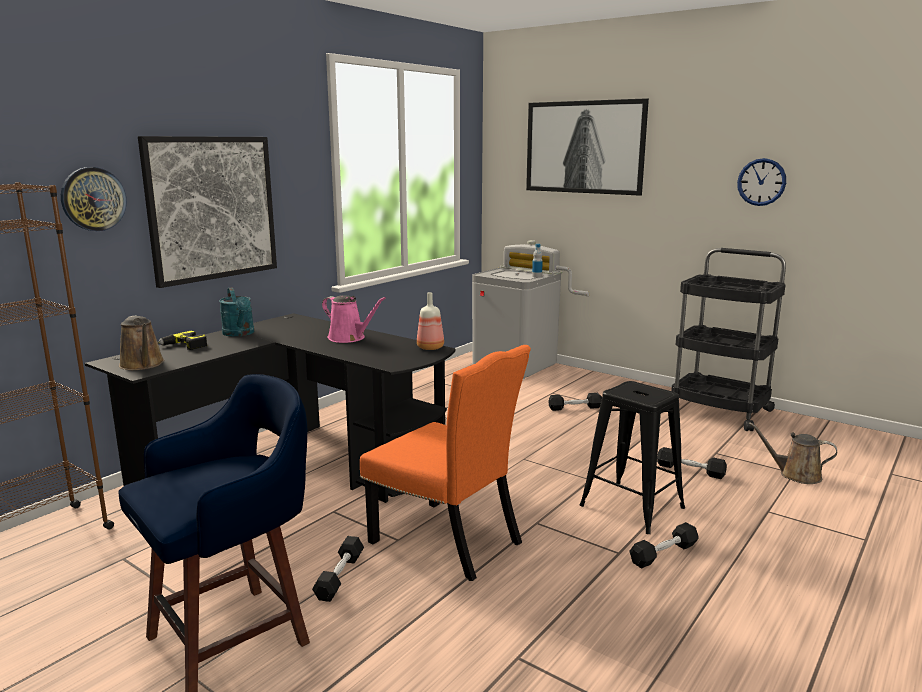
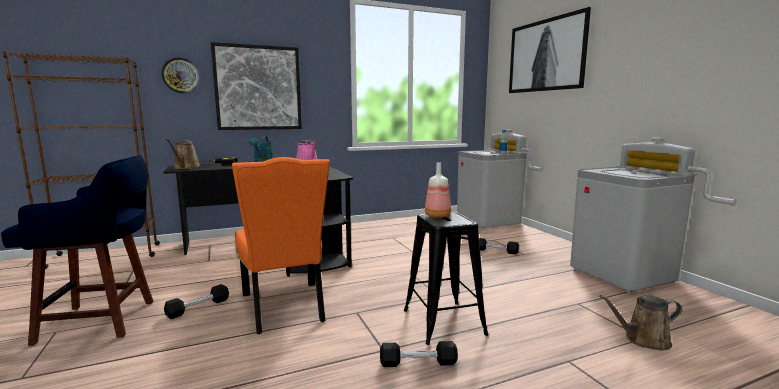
camera: 30 degrees right, 5 degrees down
(429, 347) = (338, 175): bottle -> bottle (437, 215)
(690, 470) = (534, 310): black dumbbell -> none
(718, 411) = (624, 275): black cart -> grey washing machine
(761, 182) = (682, 63): wall clock -> none
(795, 475) = (643, 340): brown watering can -> brown watering can turned 60 degrees counterclockwise

